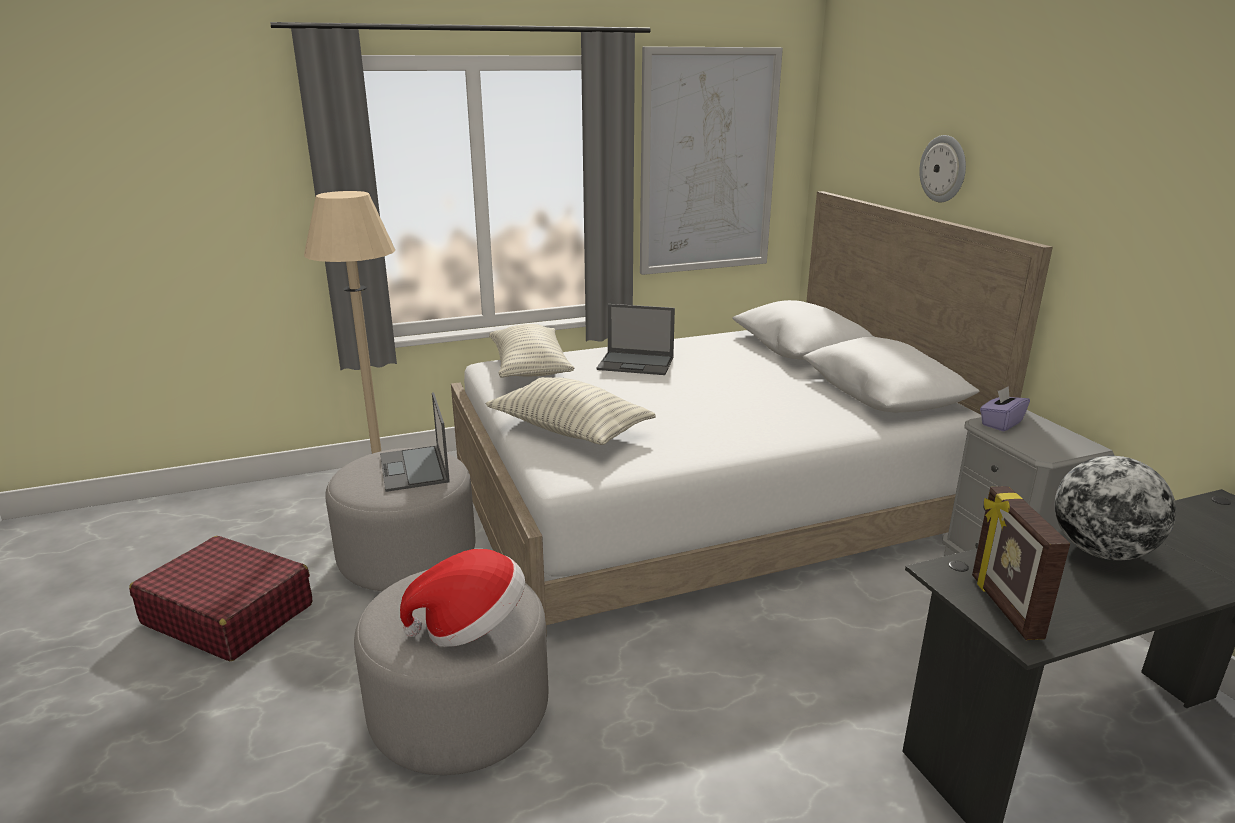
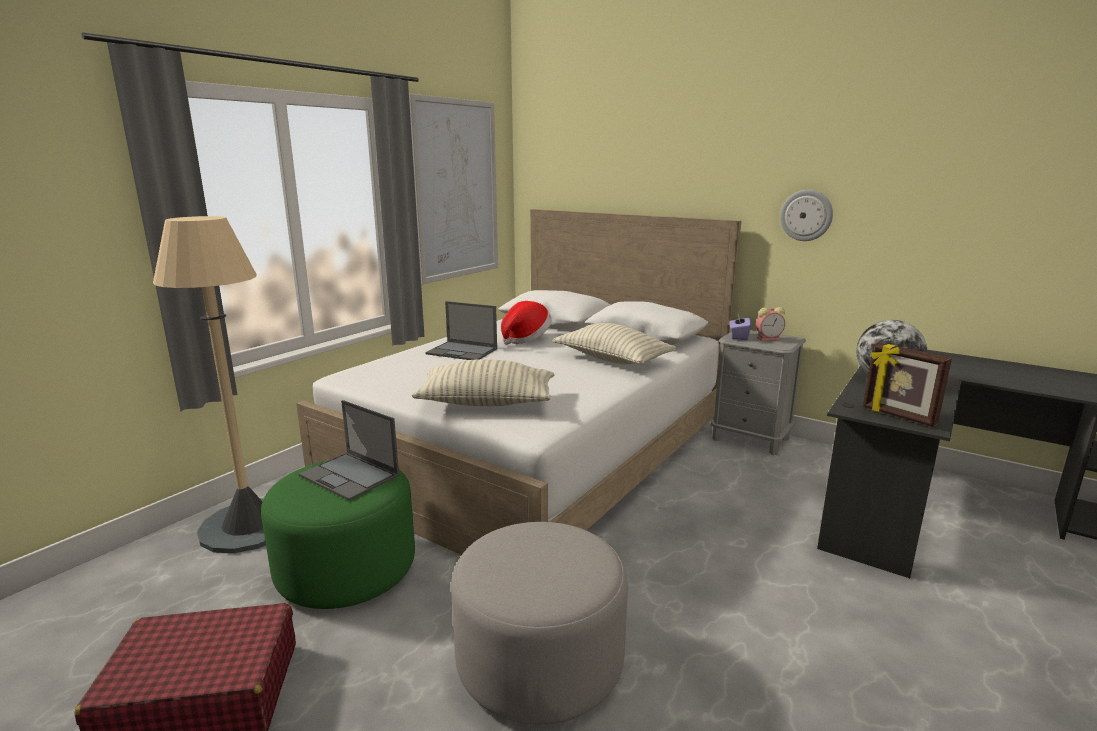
camera: 35 degrees left, 5 degrees down
(408, 557) = (347, 569): grey ottoman -> green ottoman
(471, 625) = (574, 565): hat -> hat (525, 339)
(530, 368) = (381, 371): pillow -> pillow (612, 360)
(636, 363) = (462, 351): laptop -> laptop turned 45 degrees clockwise
(943, 169) = (642, 181): wall clock -> wall clock (806, 215)
(1045, 438) = (769, 338): none -> alarm clock

